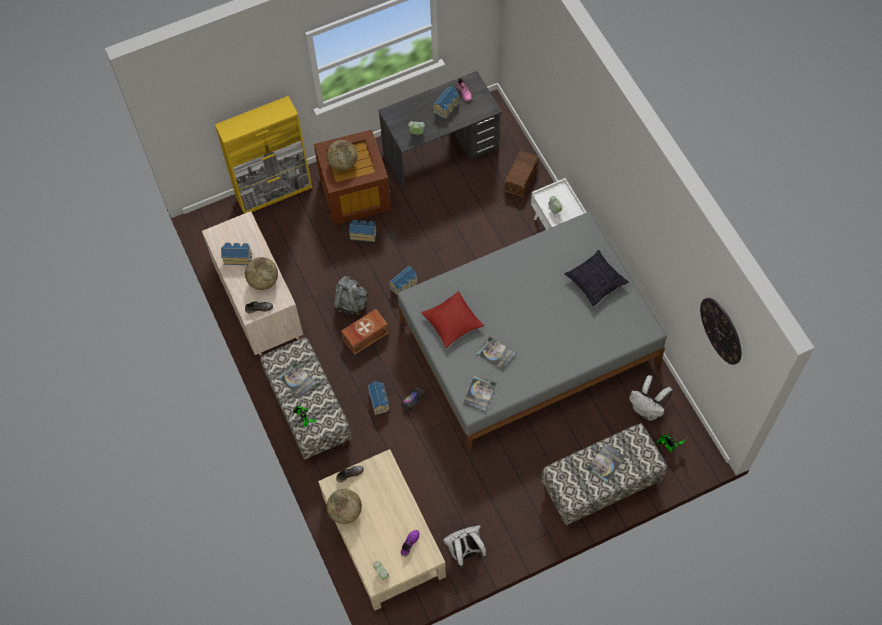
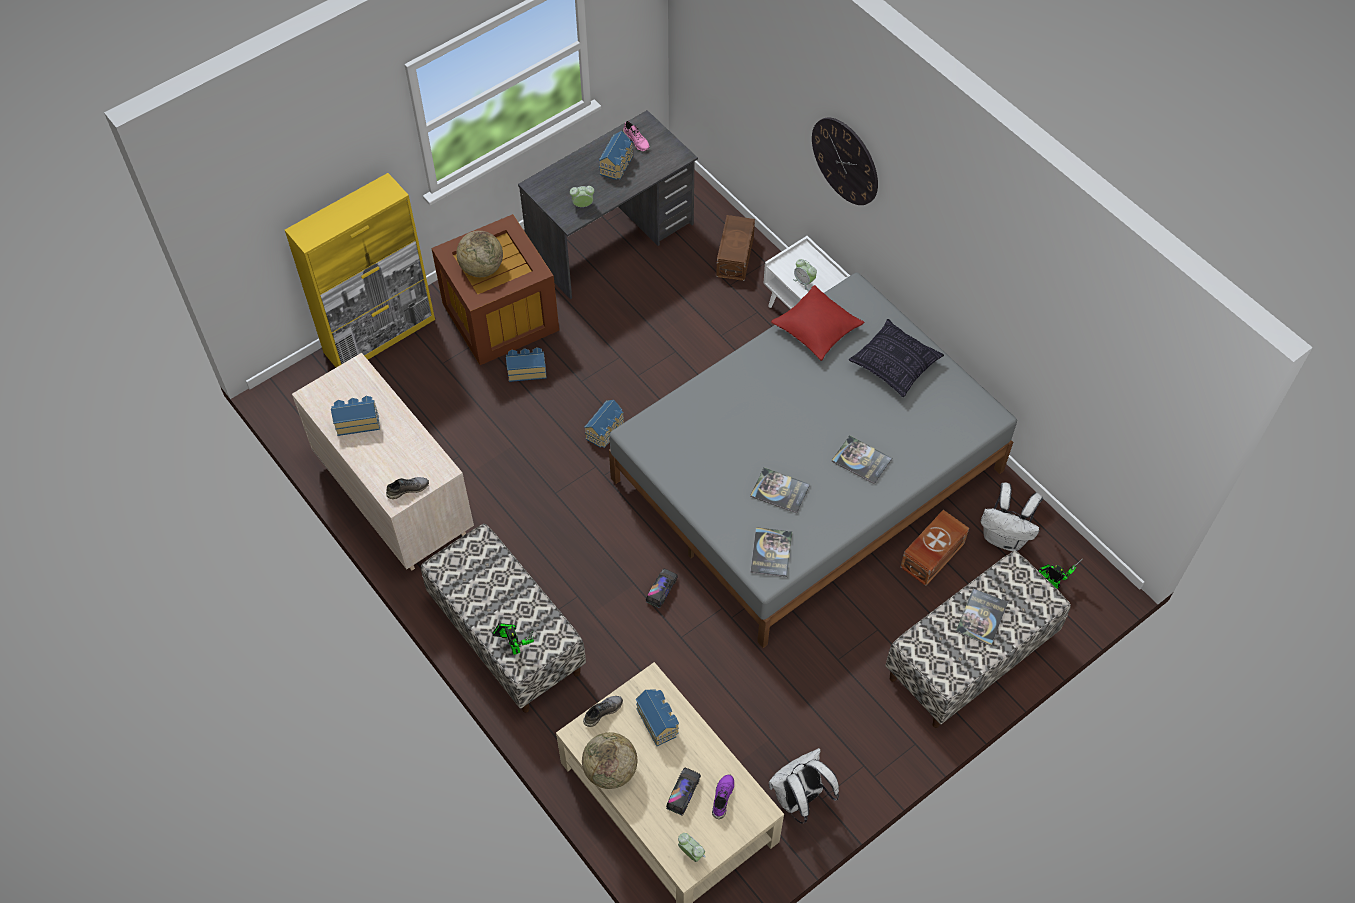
camera: 15 degrees left, 5 degrees down
(263, 281) = (405, 449): globe -> none
(297, 380) = (487, 588): book -> book (861, 460)
(351, 303) = (533, 470): grey backpack -> none
(365, 336) = (565, 513): brown storage box -> brown storage box (931, 555)
(379, 401) = (611, 601): toy house -> toy house (658, 721)
(386, 535) = (683, 793): none -> toy truck
(452, 322) = (703, 458): red pillow -> red pillow (817, 328)
(721, 330) = (1127, 376): wall clock -> wall clock (845, 161)

